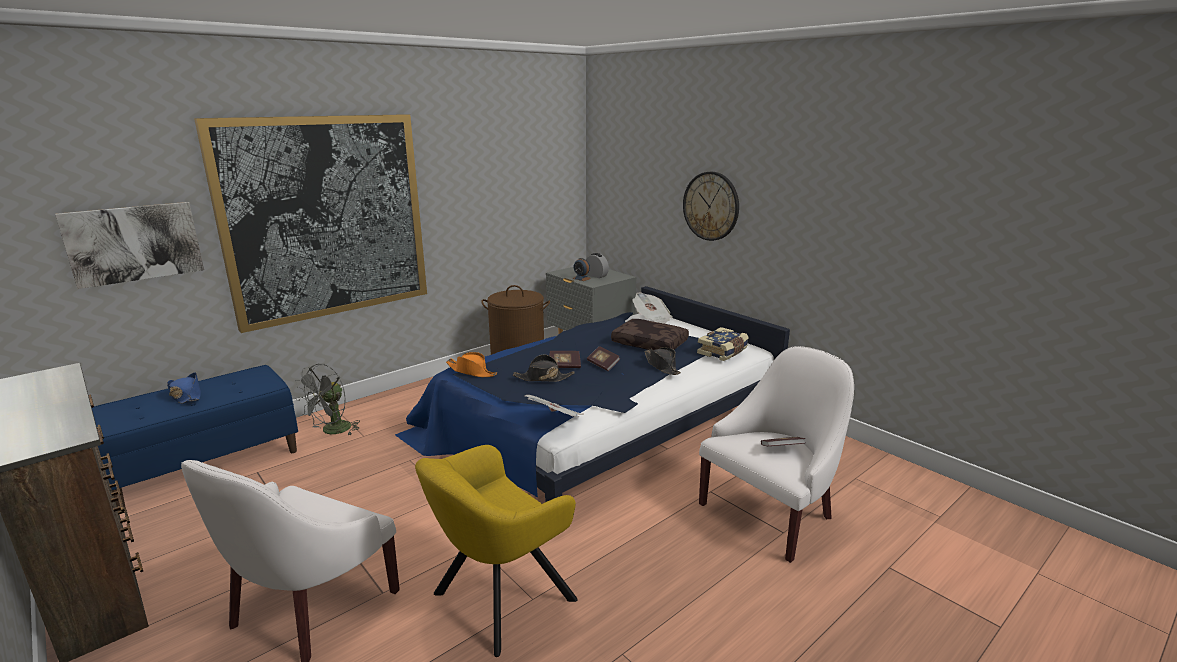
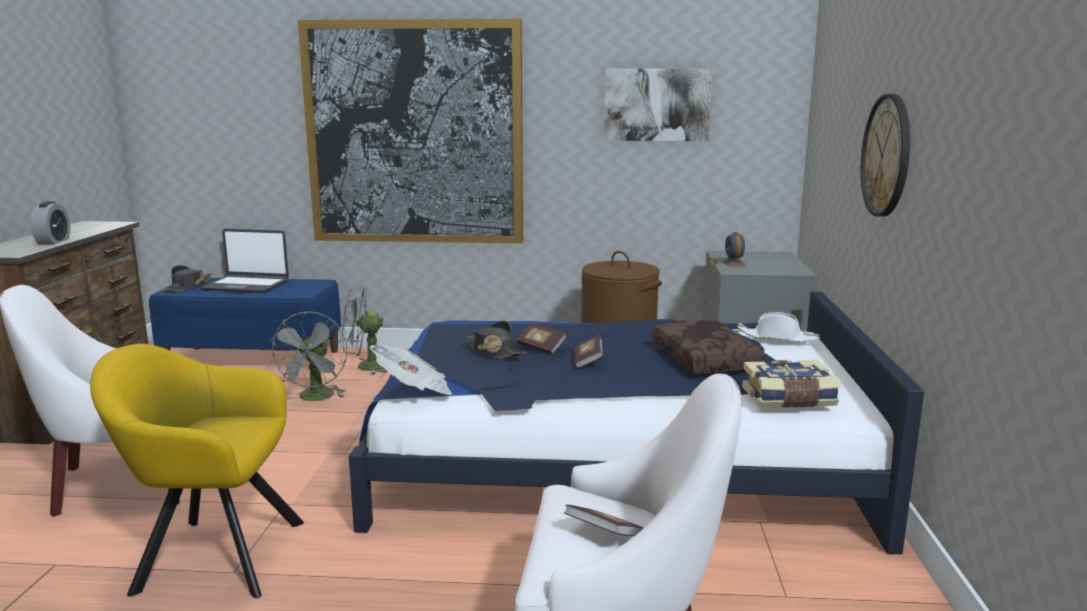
camera: 45 degrees right, 5 degrees down
(134, 243) = (242, 136): picture -> picture (657, 105)
(186, 395) = (246, 285): blue hat -> laptop
(341, 470) = (316, 398): none -> grey fan
(471, 371) = (451, 327): orange hat -> none
(596, 276) = (761, 264): alarm clock -> alarm clock (53, 241)
(652, 319) = (778, 337): newspaper -> white hat
(662, 366) = (658, 385): black hat -> black hat (188, 286)

